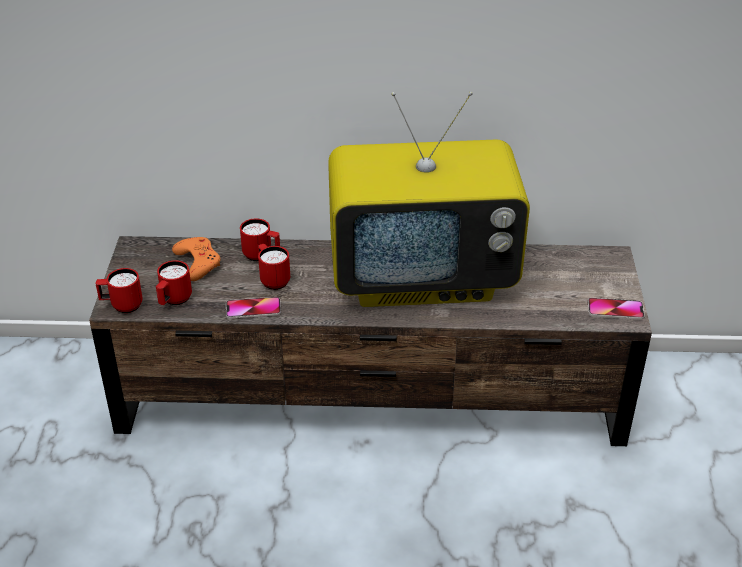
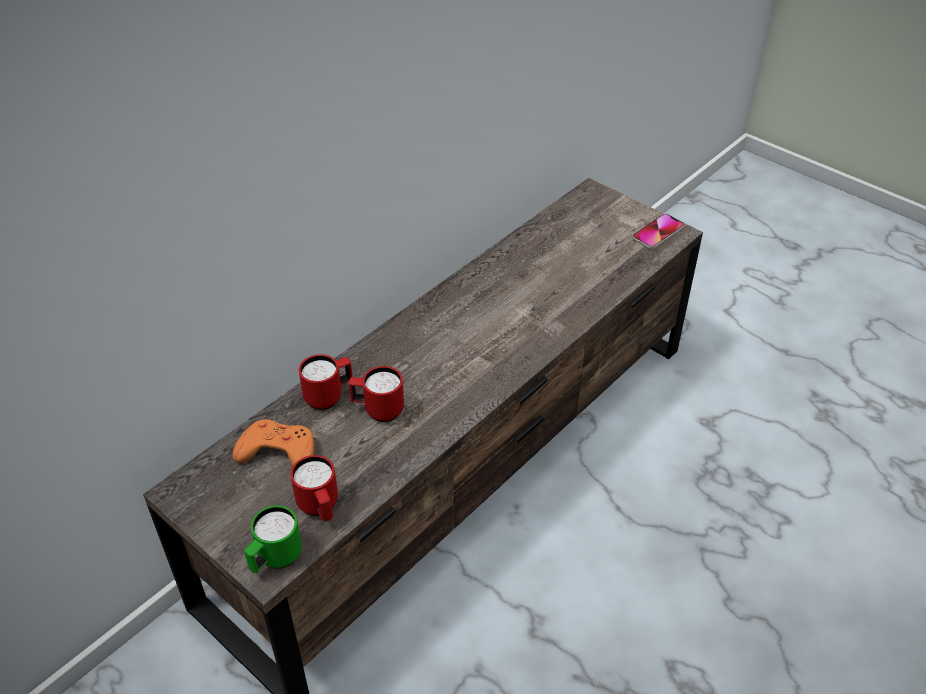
camera: 50 degrees left, 5 degrees up
(122, 306) = (275, 559): red mug -> green mug
(253, 309) = (407, 451): phone -> none
(423, 277) = (496, 309): television -> none

